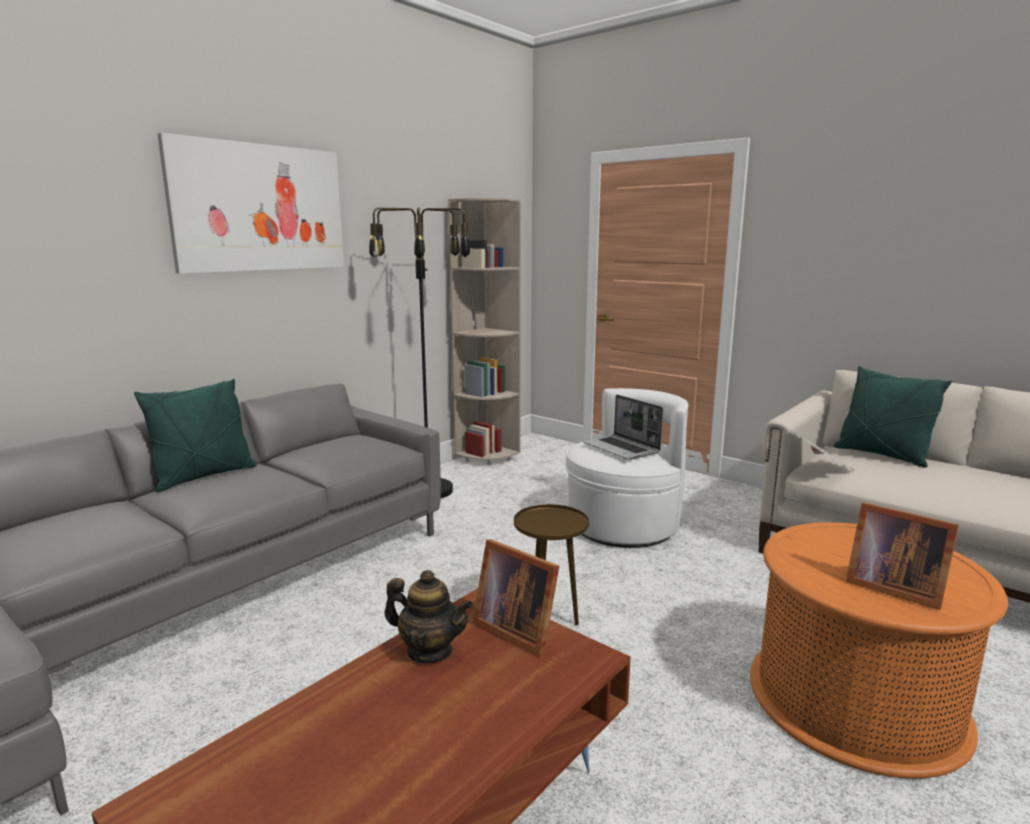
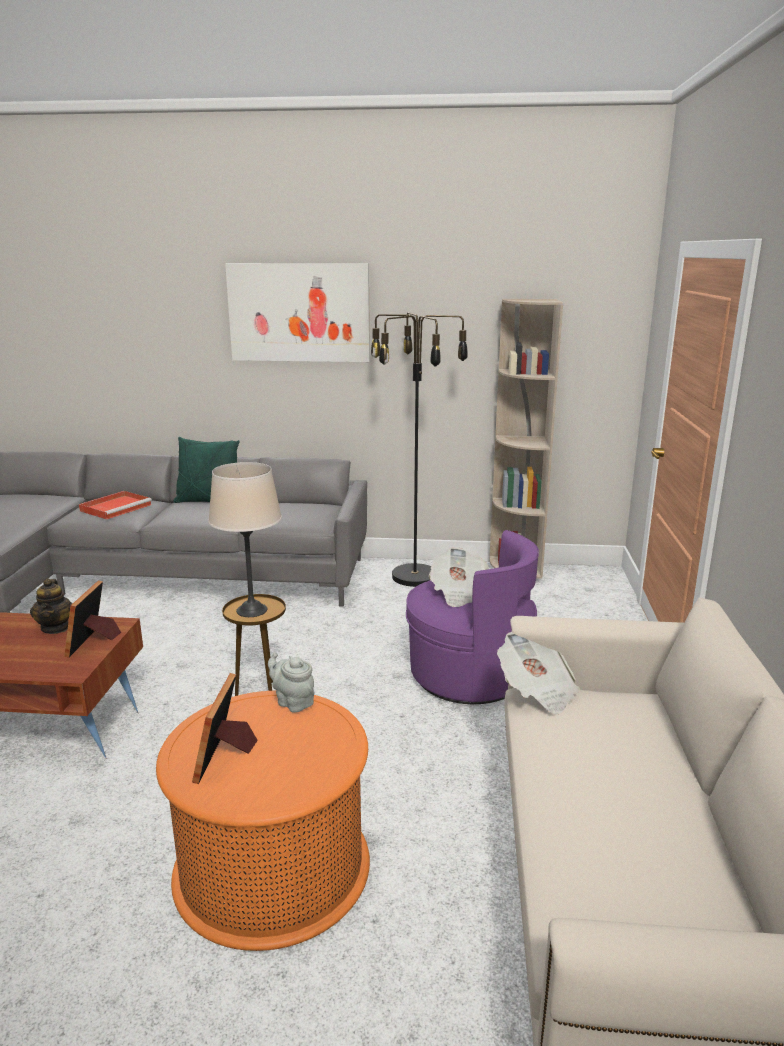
camera: 55 degrees right, 5 degrees up
(83, 525) = (117, 507): none -> red tray
(549, 523) = (252, 610): none -> beige table lamp
(622, 448) = (458, 593): laptop -> newspaper
(622, 525) = (468, 674): white armchair -> purple armchair
(798, 538) = (293, 702): none -> grey teapot
(882, 455) = (647, 727): green pillow -> none

